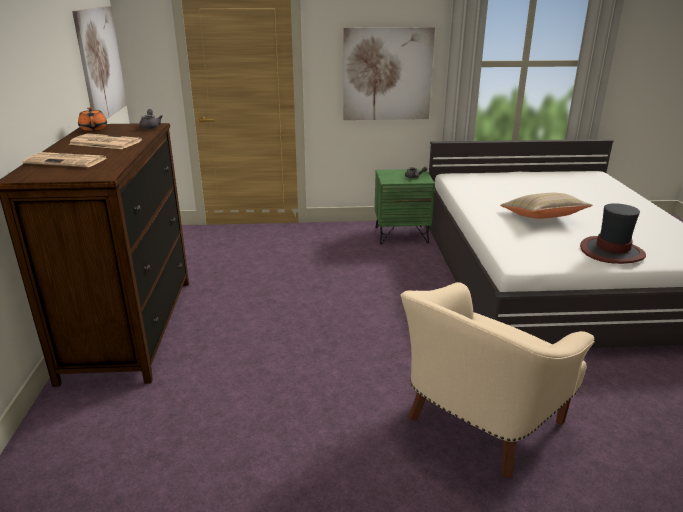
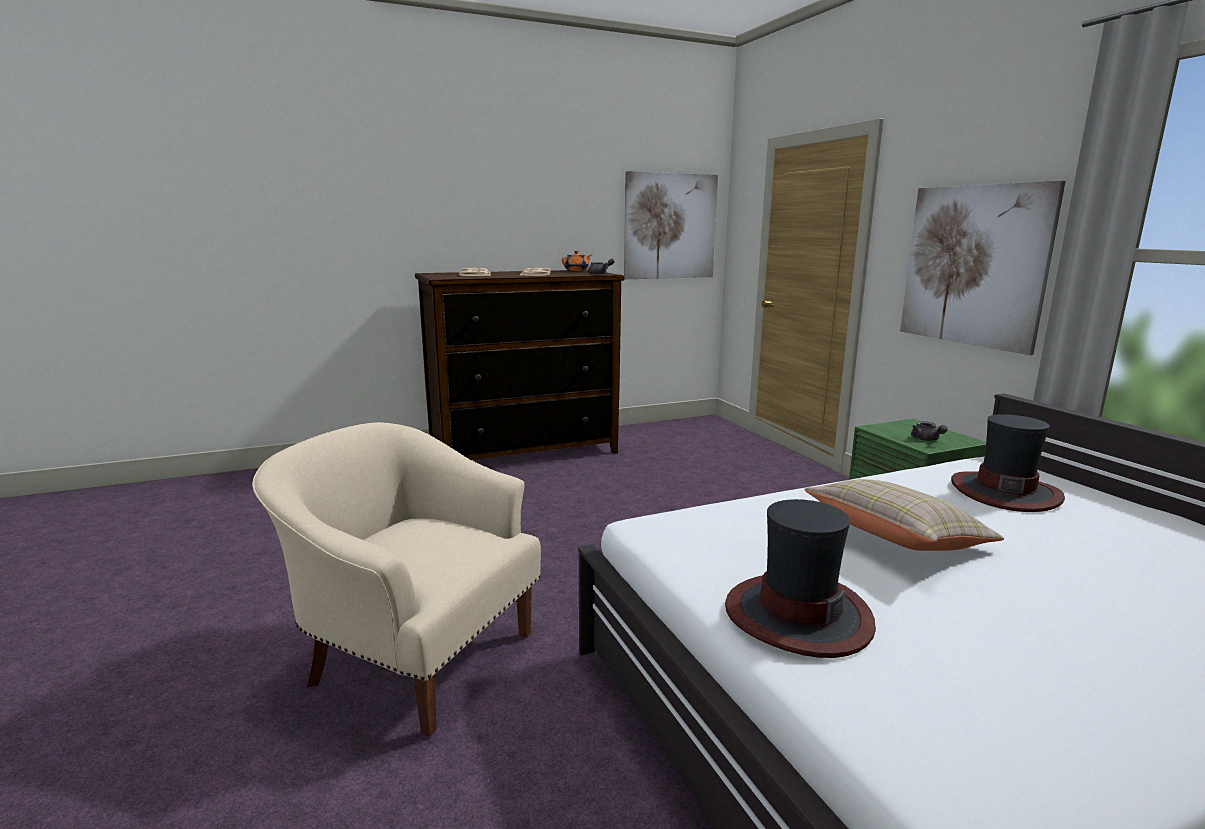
camera: 70 degrees right, 10 degrees down
(490, 186) = (1004, 492): none -> hat

